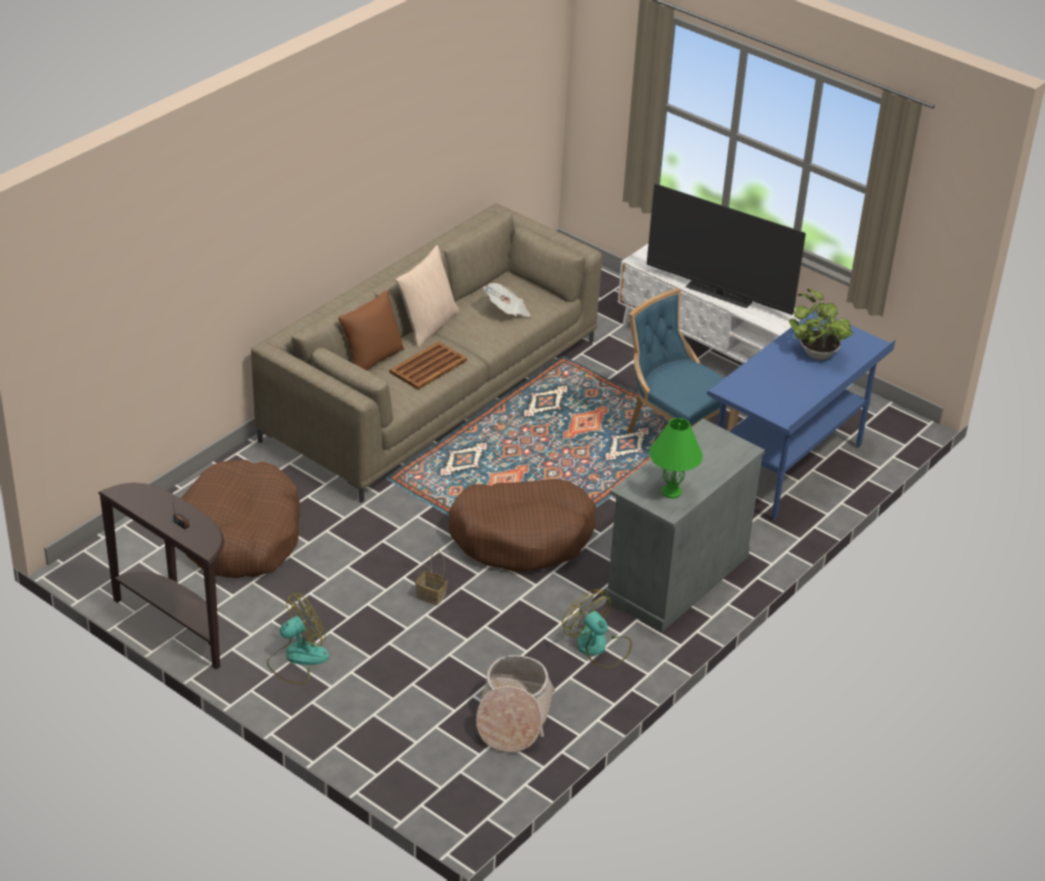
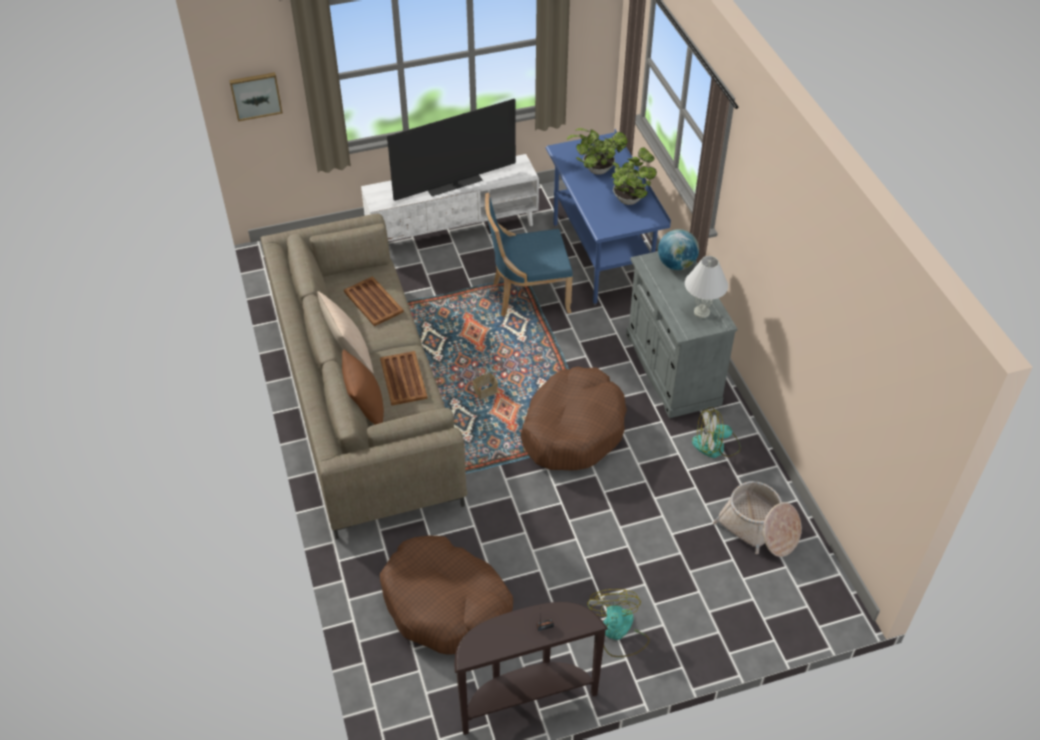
camera: 55 degrees left, 10 degrees up
(432, 595) = (601, 513): basket -> basket (486, 391)
(507, 311) = (373, 301): newspaper -> brown tray
(598, 83) = (255, 95): none -> picture
(671, 492) = (701, 312): green table lamp -> white table lamp
(725, 452) = (676, 264): none -> globe
(798, 390) = (630, 198): none -> potted plant

